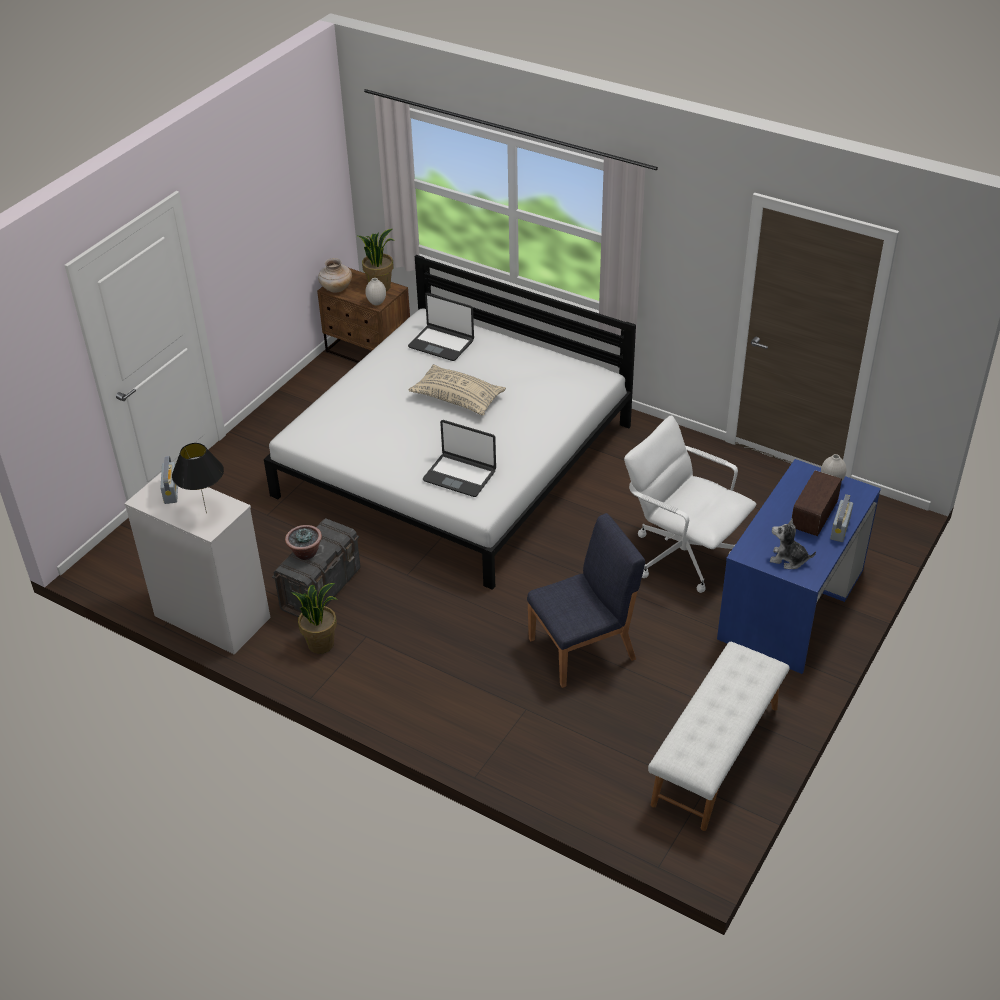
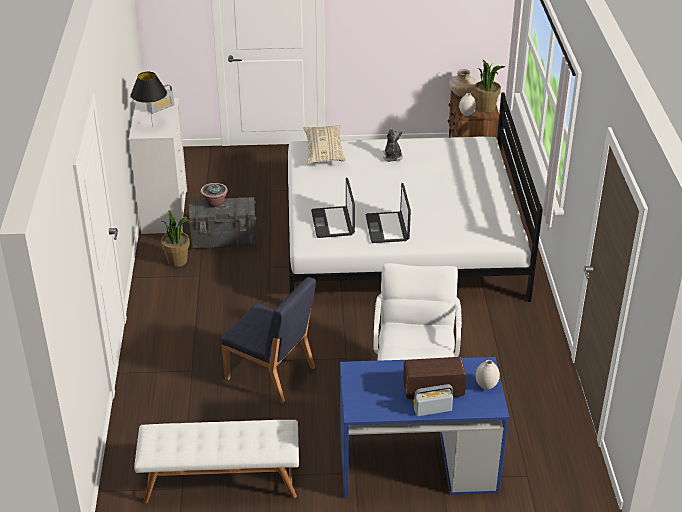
camera: 55 degrees right, 5 degrees down
(441, 343) = (463, 159): laptop -> laptop (388, 228)
(457, 398) = (412, 189): beige pillow -> beige pillow (324, 151)
(788, 559) = (368, 394): plush toy -> plush toy (392, 157)

